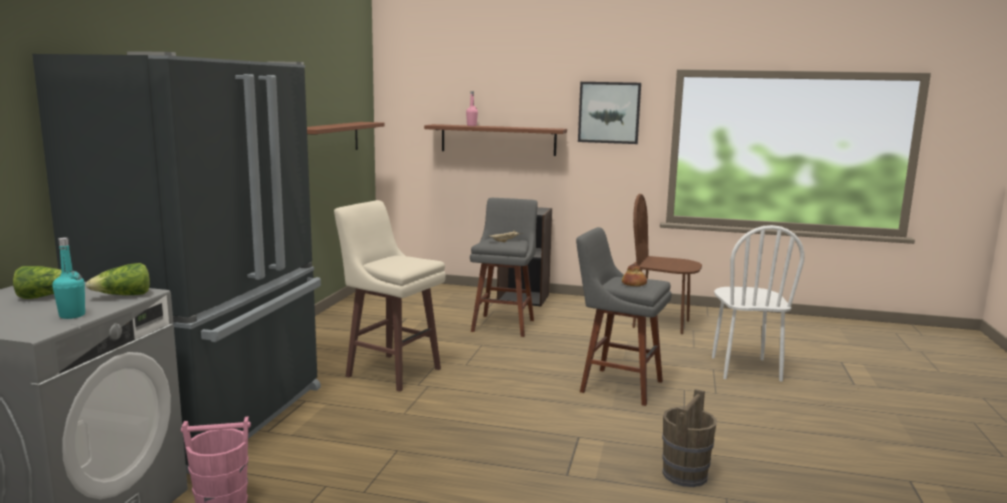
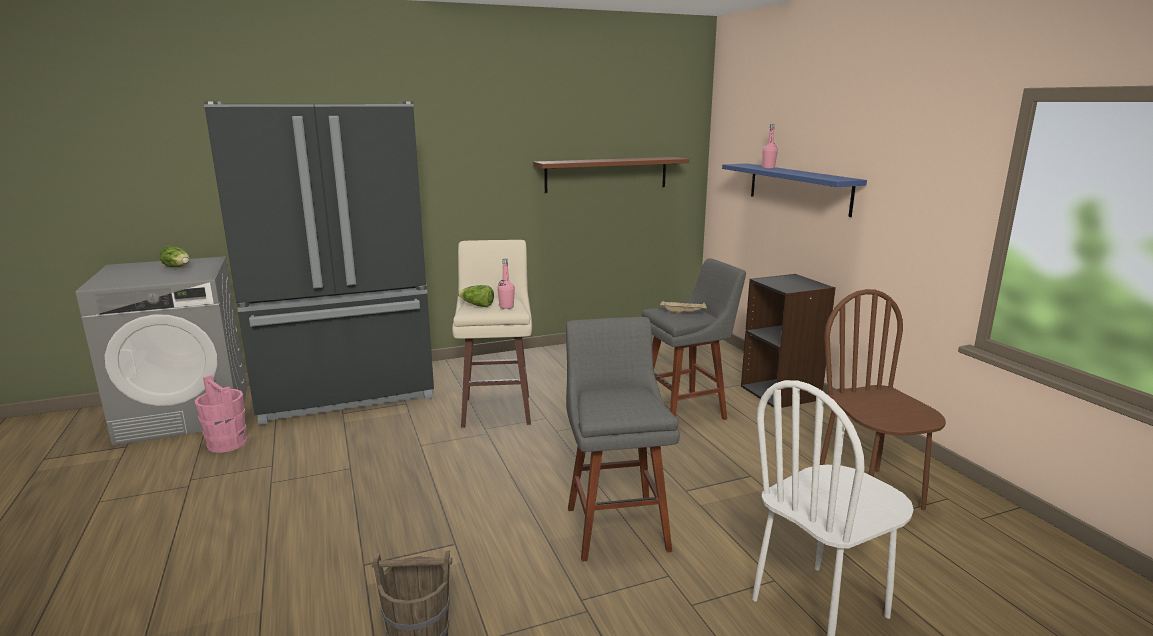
camera: 55 degrees right, 5 degrees up
(72, 315) = (137, 281): turquoise bottle -> none
(123, 296) = (190, 277): lettuce -> lettuce (477, 305)
(419, 260) = (506, 307): none -> pink bottle
(498, 140) = (798, 188): brown shelf -> blue shelf
(609, 112) = (919, 159): picture -> none
(634, 284) = (613, 402): bread -> none

